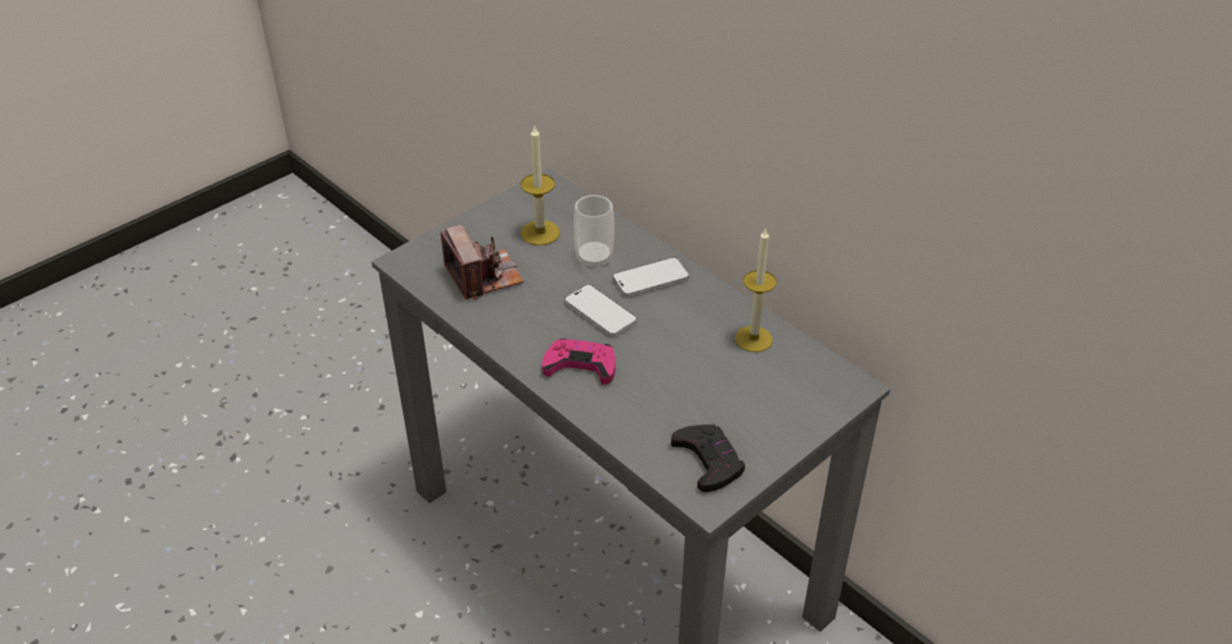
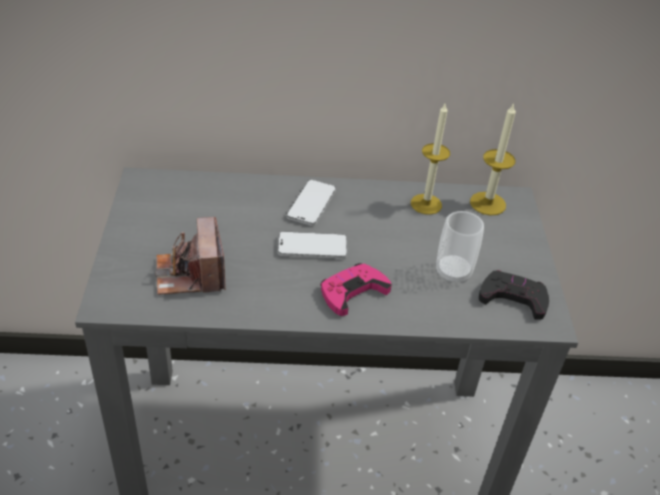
camera: 50 degrees left, 0 degrees up
(483, 276) = (190, 274): camera -> camera turned 120 degrees counterclockwise
(540, 233) = (188, 217): candle -> candle (487, 203)
(594, 259) = (254, 213): cup -> cup (453, 273)

